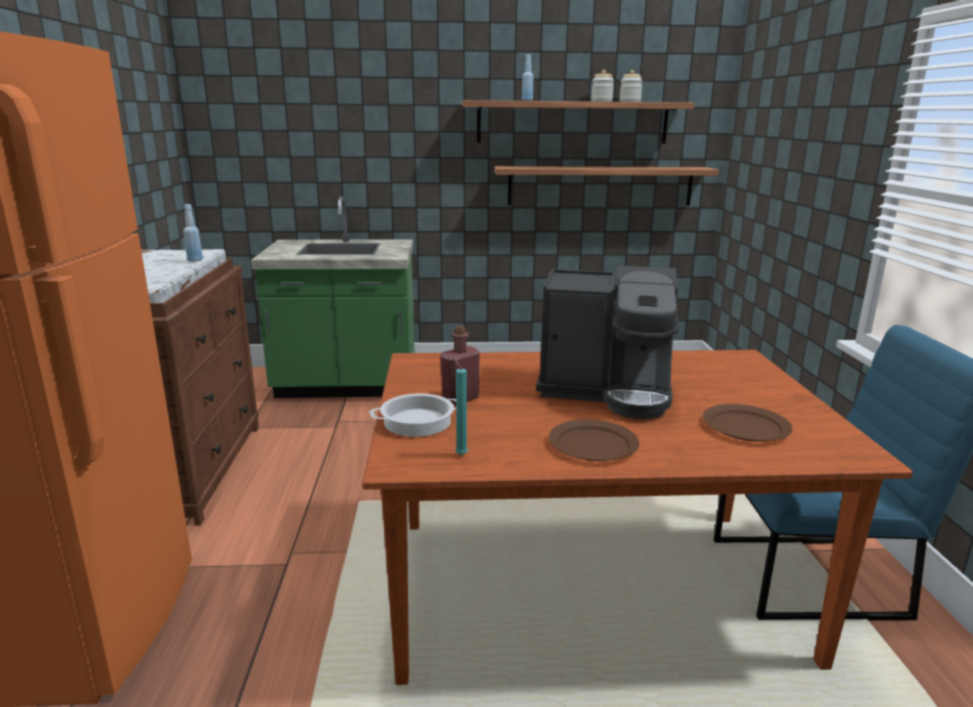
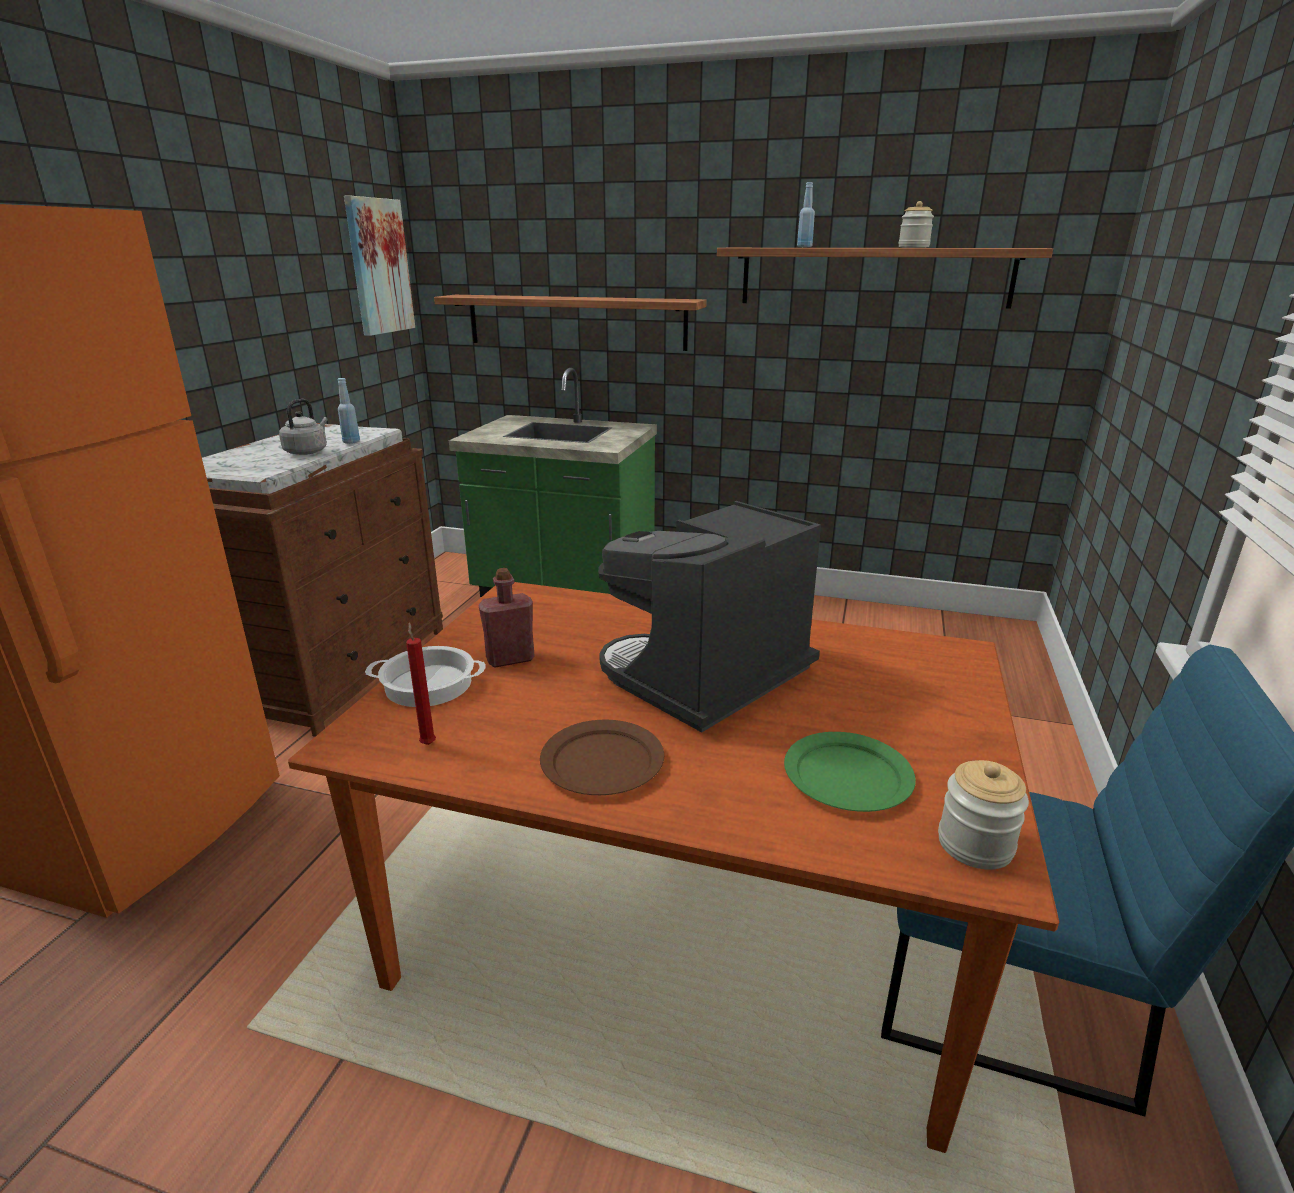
camera: 20 degrees right, 5 degrees up
(160, 113) = (379, 266): none -> picture
(164, 269) = (307, 451): none -> grey kettle
(460, 454) = (428, 743): turquoise candle -> red candle
(600, 186) = (908, 366): shelf -> shelf (575, 322)
(607, 390) = (706, 678): coffee machine -> coffee machine turned 105 degrees clockwise
(630, 101) = (956, 247): jar -> jar (975, 845)
(746, 427) = (848, 776): brown plate -> green plate

